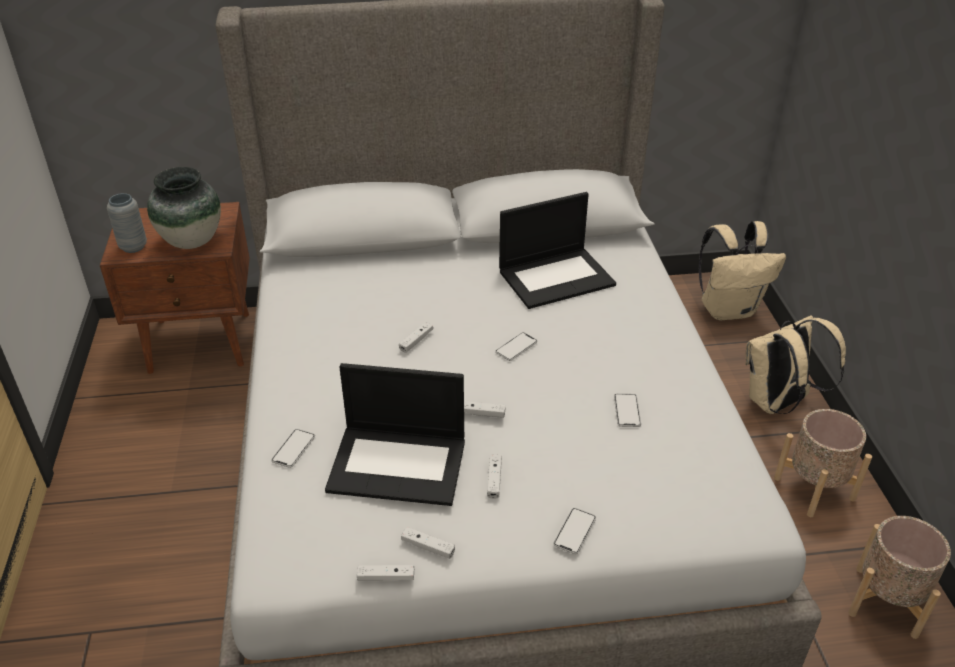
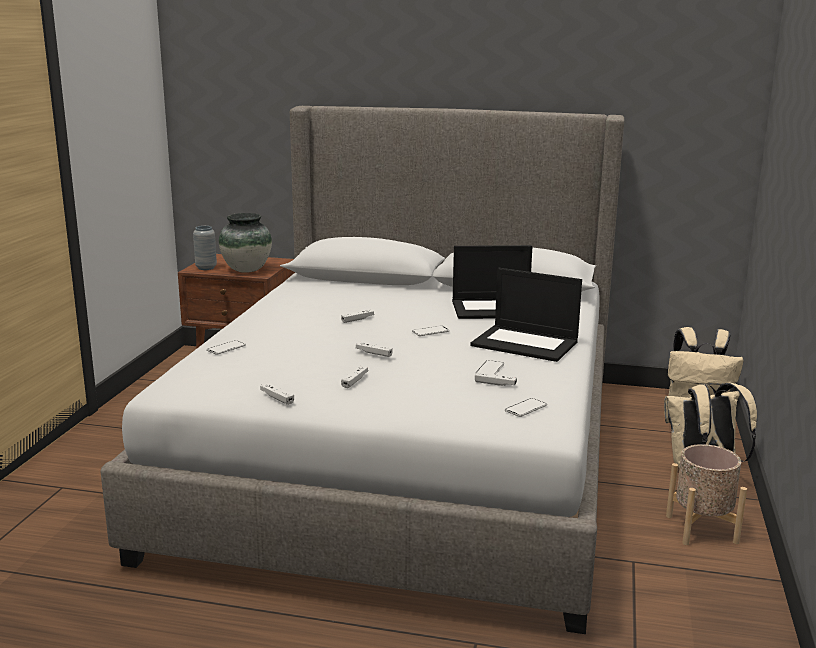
camera: 20 degrees right, 20 degrees down
(386, 577) = (235, 405): white game controller -> white game controller (495, 384)
(399, 464) = (291, 362): laptop -> laptop (526, 343)
(574, 531) = (392, 410): phone -> phone (526, 408)
(886, 602) = (723, 610): beige planter -> none

